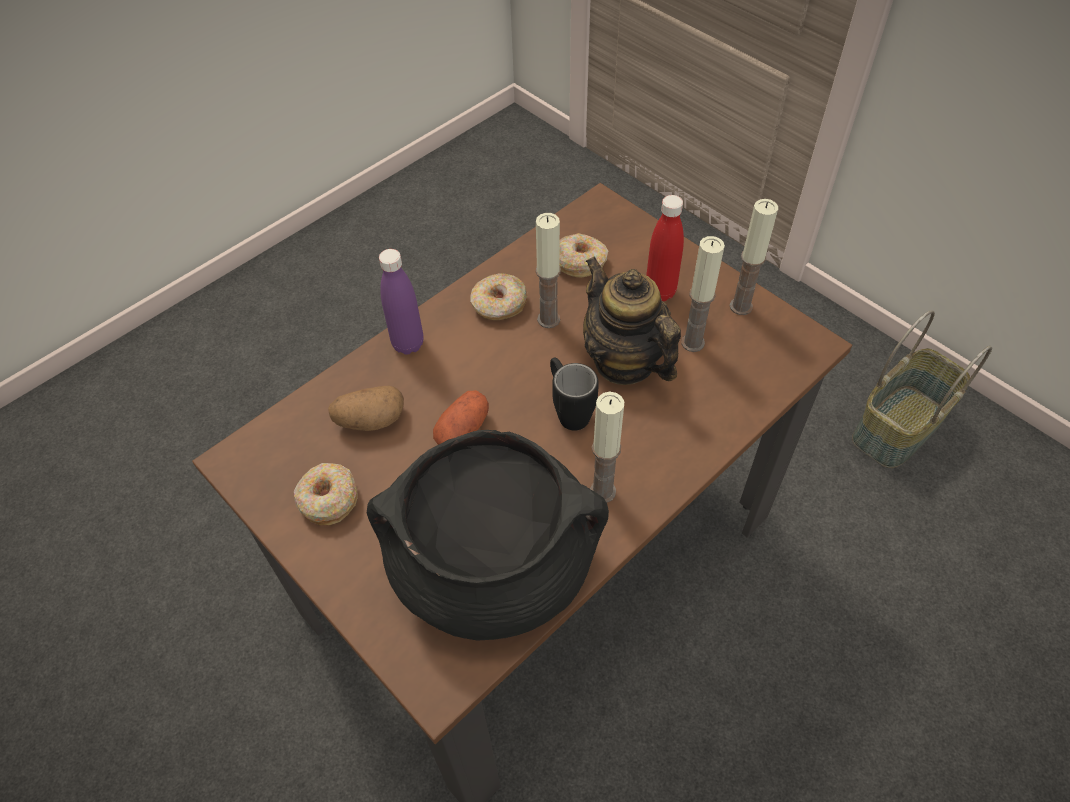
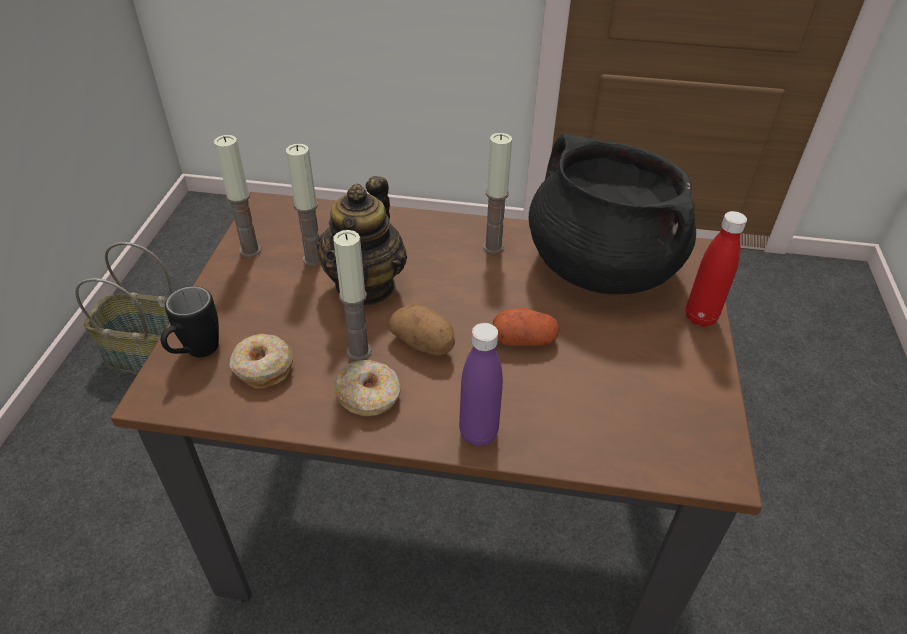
camera: 130 degrees left, 10 degrees down
(328, 499) = (668, 379): donut -> none
(370, 420) = (580, 403): potato -> potato (424, 344)
(568, 410) = (444, 292): black mug -> black mug (196, 354)
(660, 292) = (266, 299): red bottle -> red bottle (700, 317)

